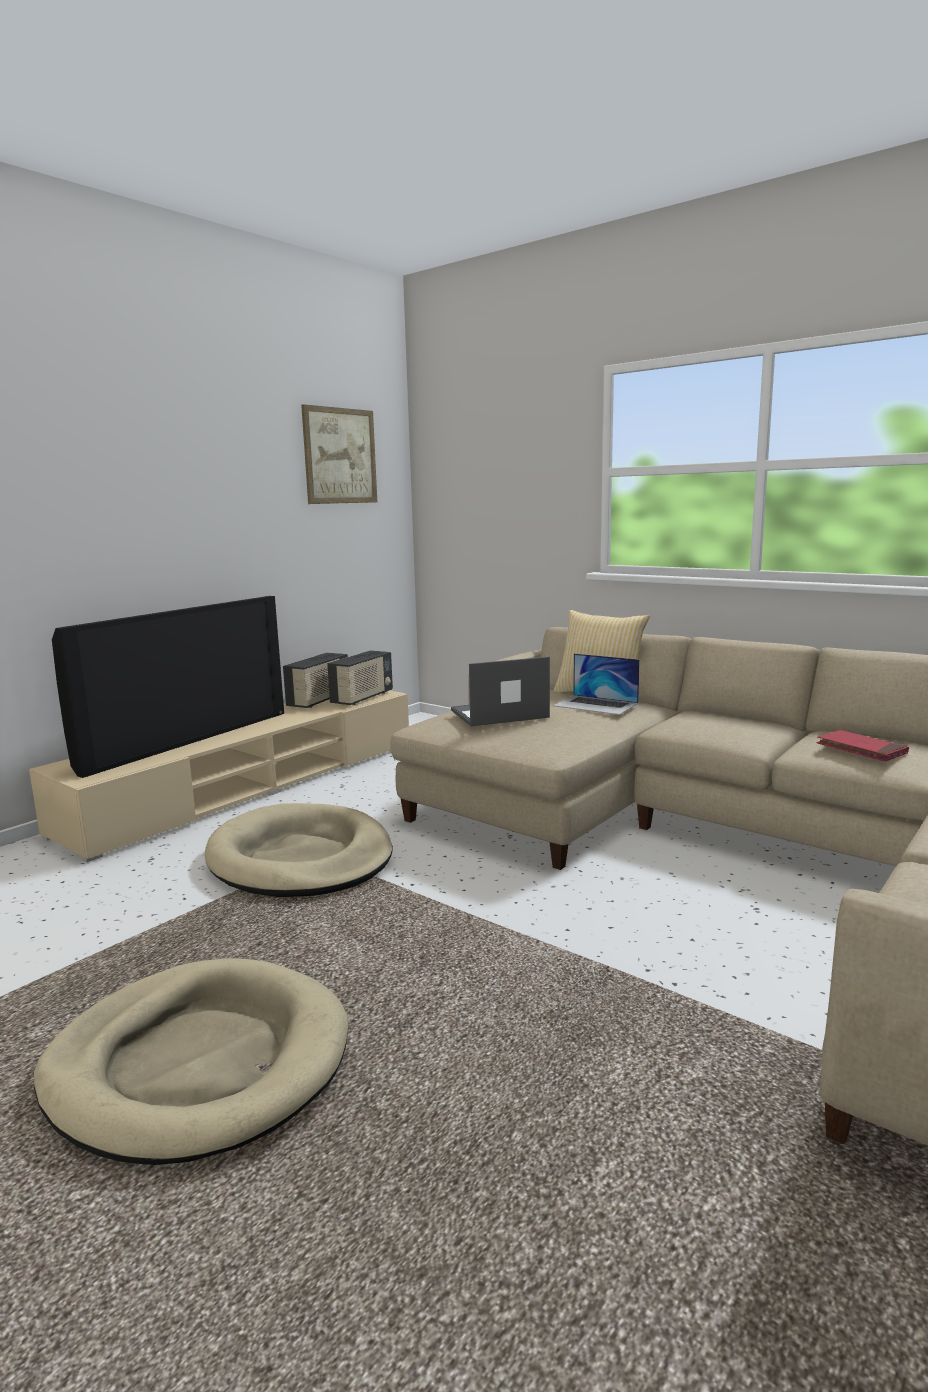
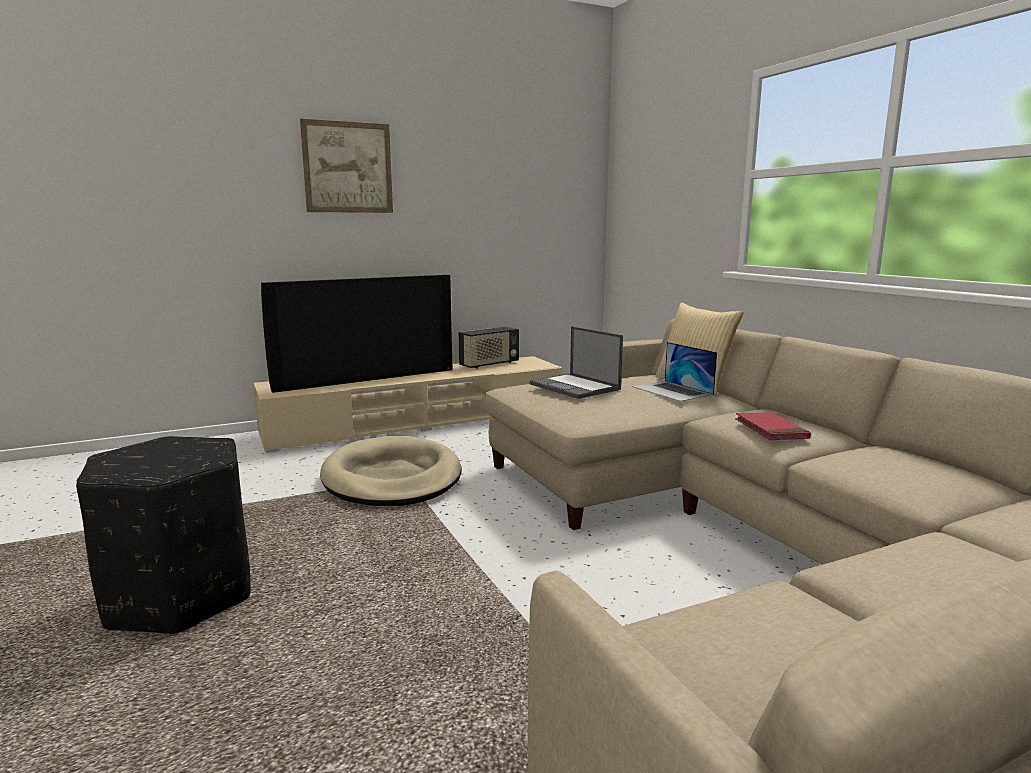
camera: 25 degrees right, 0 degrees up
(199, 1064) = (181, 595): beige dog bed -> black ottoman
(340, 456) = (535, 164): picture -> picture (348, 167)
(362, 698) = (523, 366): radio -> none
(498, 714) = (575, 387): laptop -> laptop turned 135 degrees counterclockwise
(861, 749) = (887, 468): red book -> red book (771, 430)

